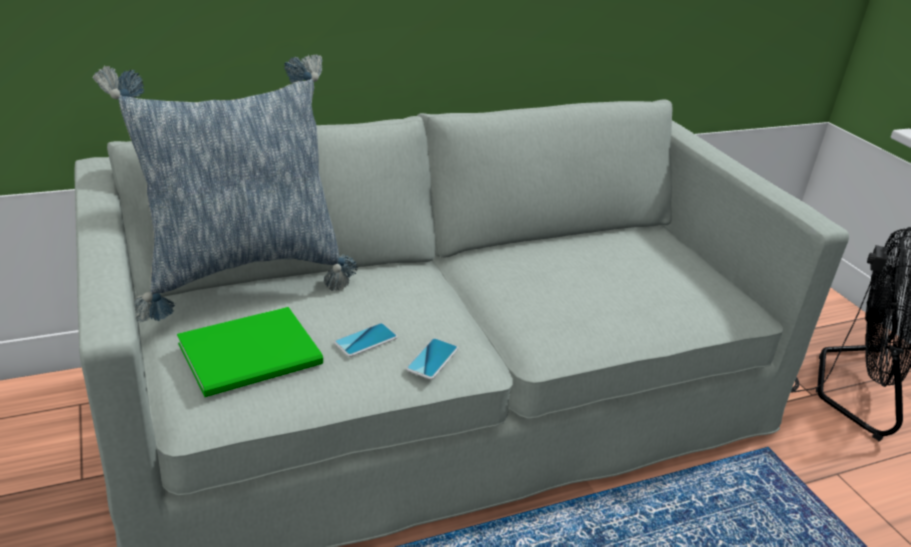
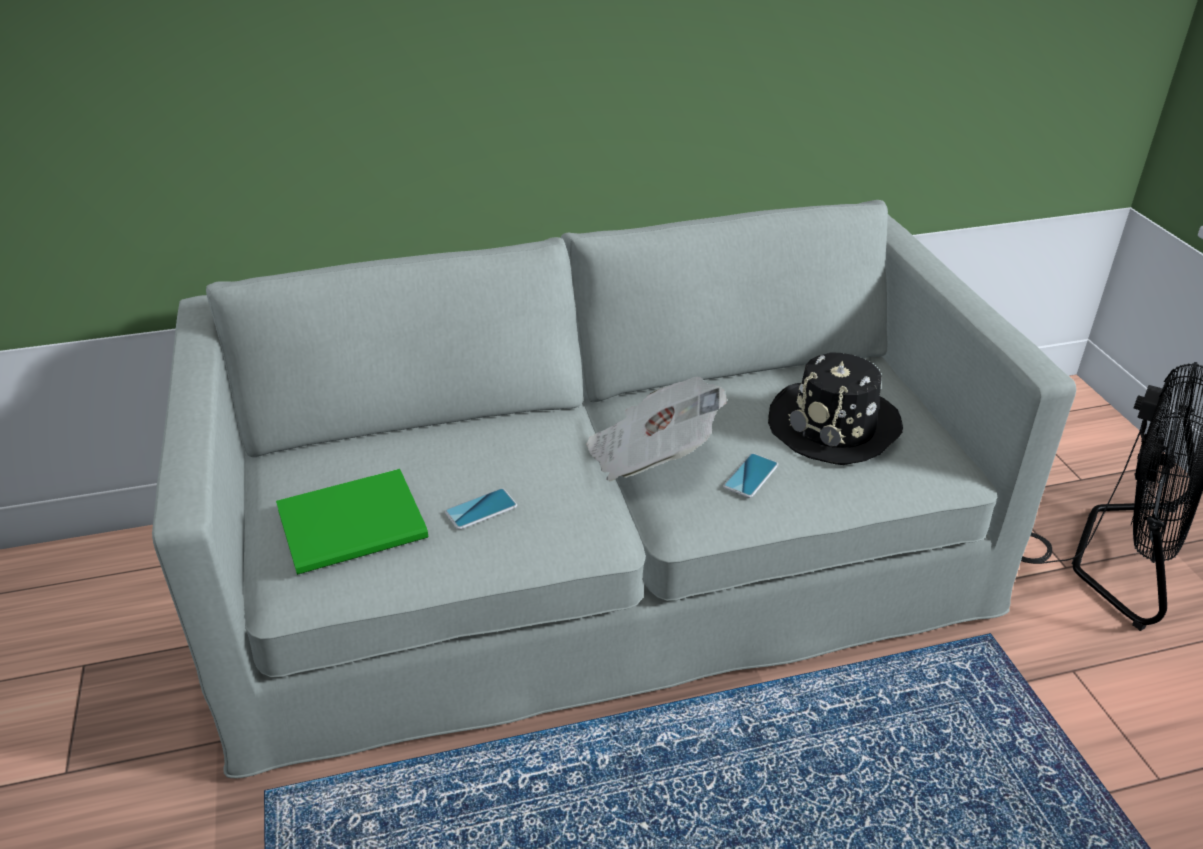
camera: 10 degrees right, 5 degrees up
(240, 286) = (354, 441): pillow -> none
(432, 359) = (551, 534): phone -> phone (750, 476)
(502, 298) = (651, 456): none -> newspaper
(647, 274) = (835, 426): none -> black hat

